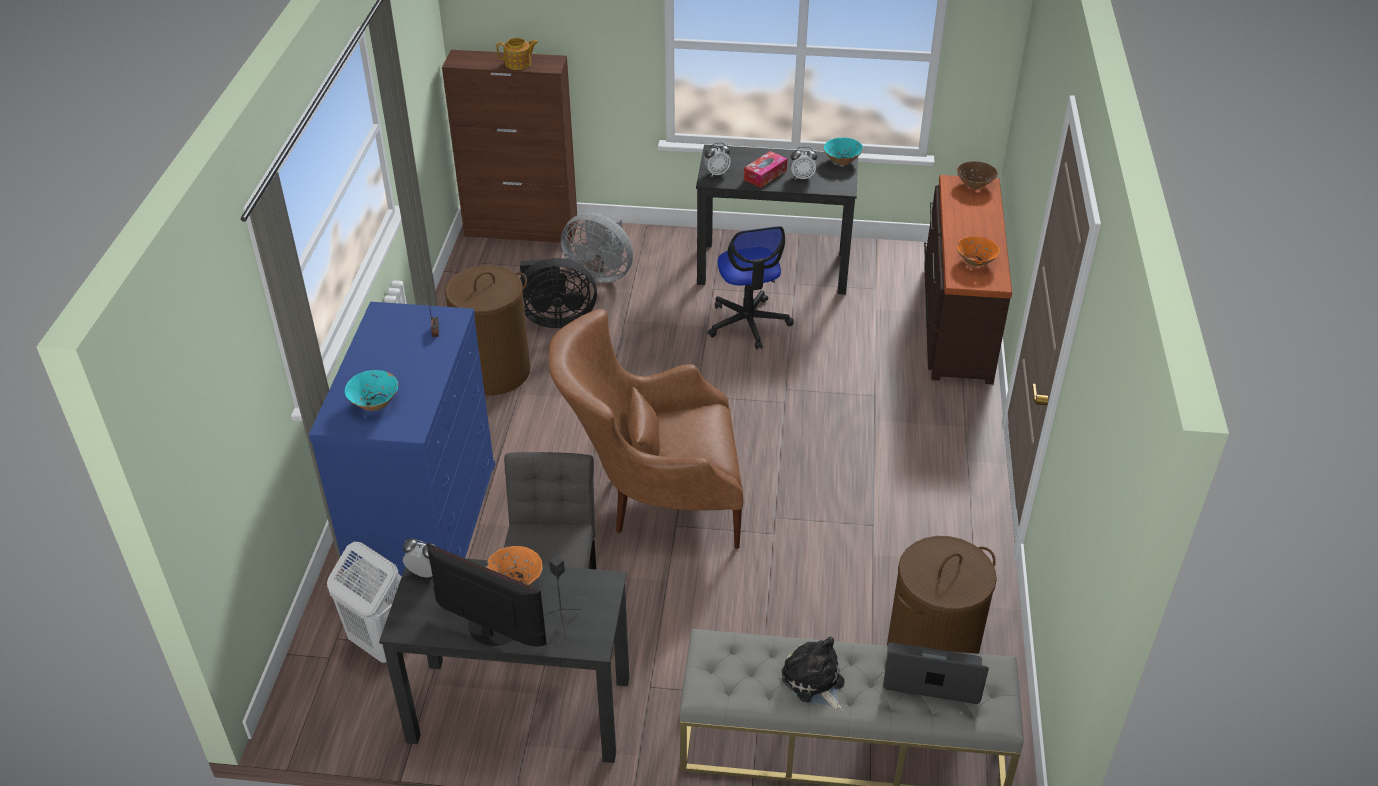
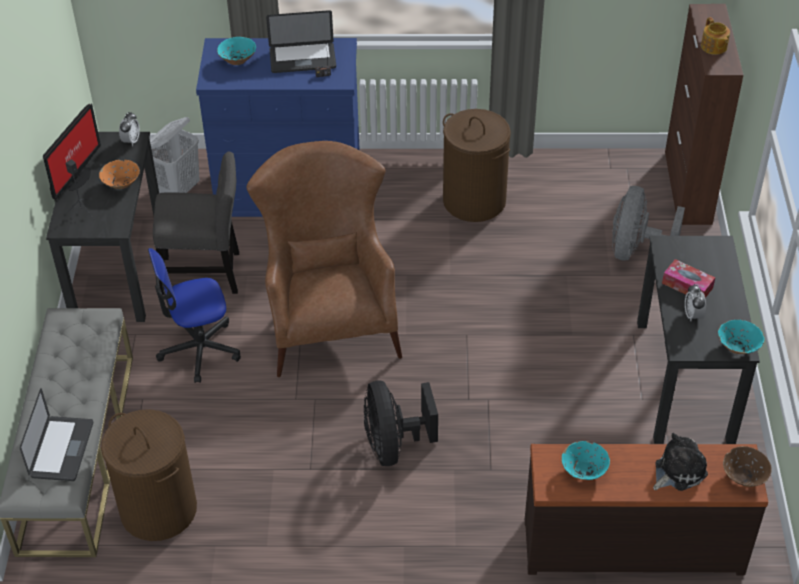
camera: 85 degrees right, 5 degrees up
(396, 346) = (302, 59): none -> laptop
(556, 318) = (557, 229): black fan -> black fan (393, 445)
(716, 173) = (679, 248): alarm clock -> none
(748, 323) = (583, 365): office chair -> office chair (199, 349)
(814, 682) = (62, 378): plush toy -> plush toy (677, 471)
(975, 261) = (584, 470): orange bowl -> turquoise bowl

